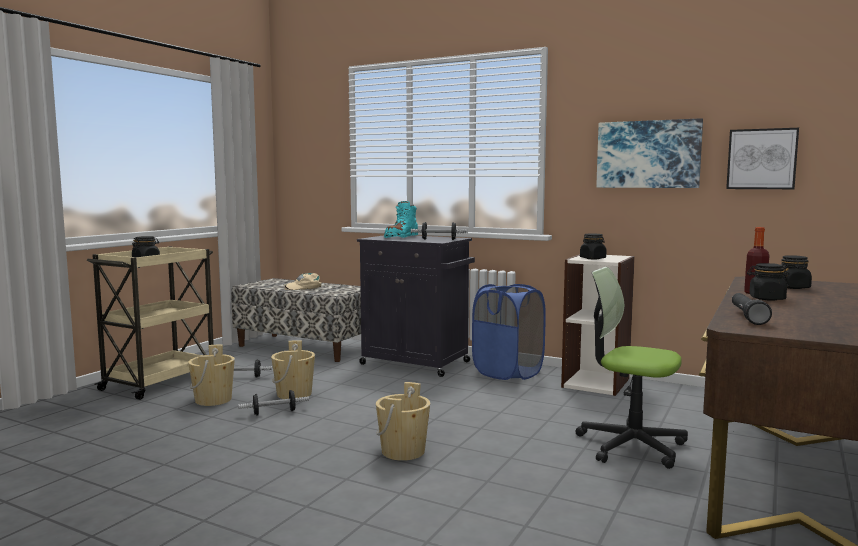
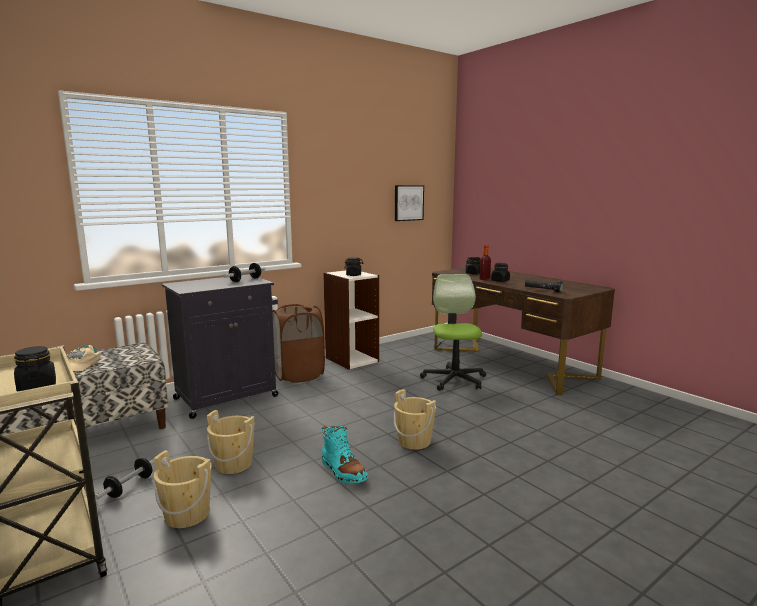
camera: 65 degrees left, 5 degrees up
(274, 412) = (273, 481): dumbbell -> none
(401, 237) = (203, 284): turquoise boot -> turquoise boot (343, 471)
(508, 372) = (298, 375): blue laundry basket -> brown laundry basket
(631, 445) = (454, 380): office chair -> office chair turned 120 degrees clockwise
(648, 154) = (355, 200): picture -> none

